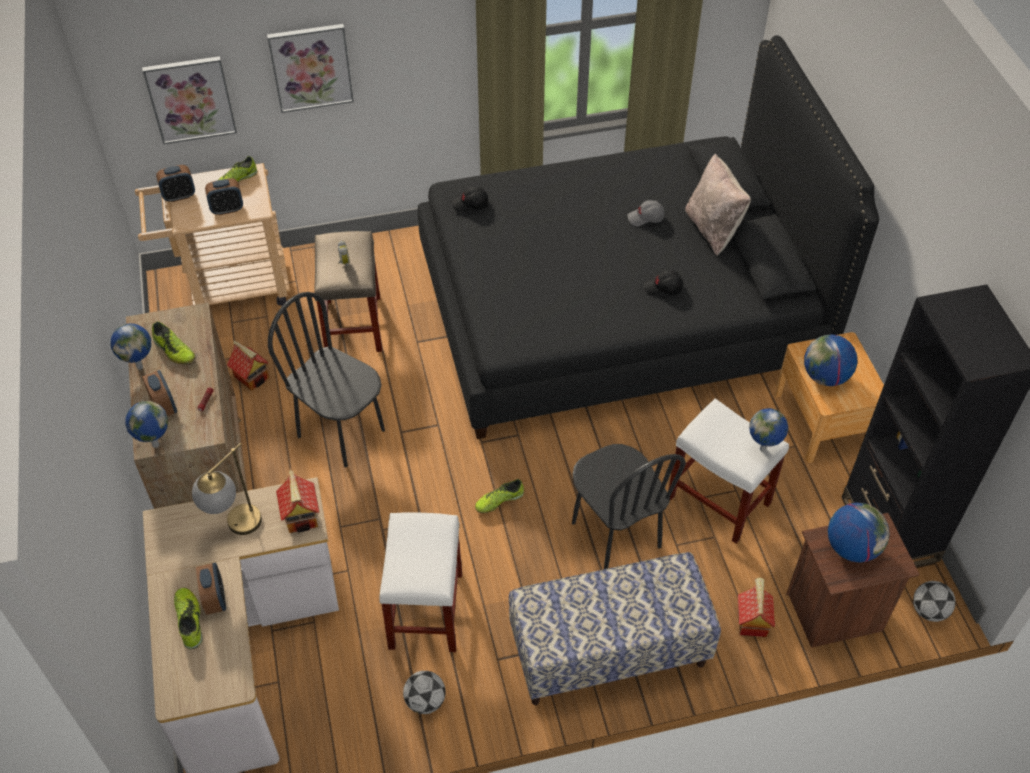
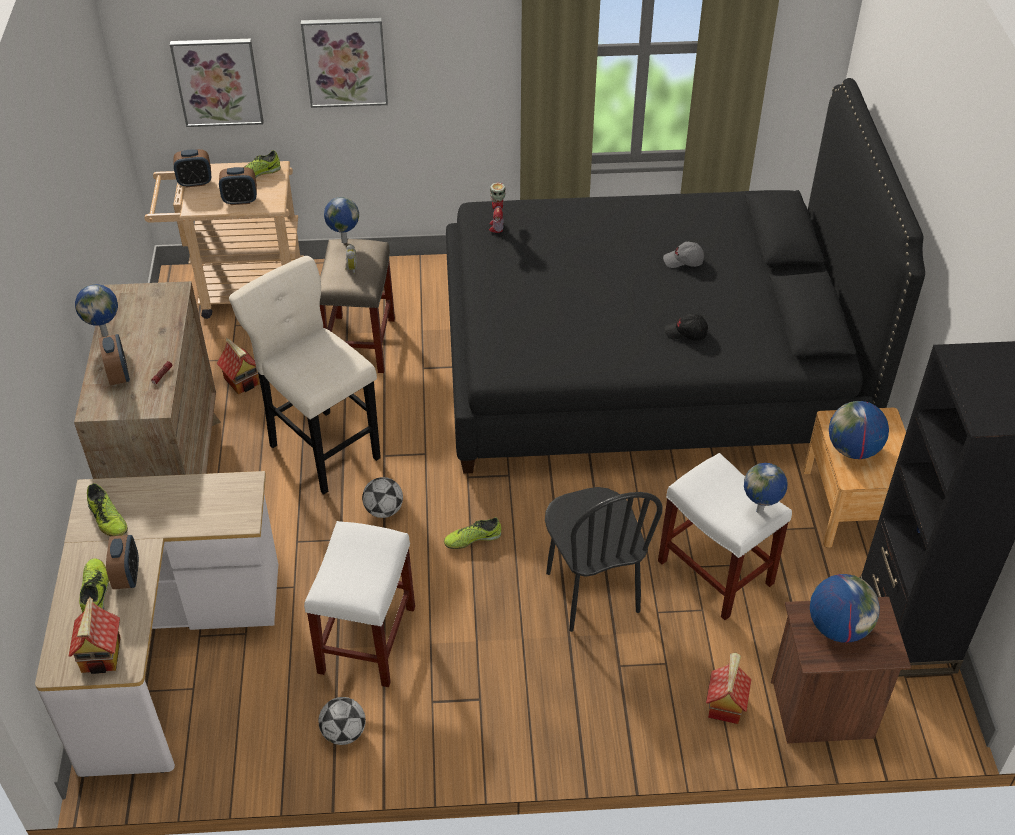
camera: 10 degrees right, 5 degrees down
(155, 445) = (99, 410): globe -> globe (343, 241)
(174, 351) = (143, 323): shoe -> shoe (108, 519)
(236, 529) = (167, 511): table lamp -> none
(302, 516) = (238, 507): toy house -> toy house (102, 655)
(342, 433) = (321, 448): black chair -> beige stool
(470, 204) = (497, 226): black cap -> toy robot
(608, 652) = (556, 713): bench -> none
(713, 229) = (755, 280): beige pillow -> none
(929, 611) = (933, 725): football -> football (384, 510)

